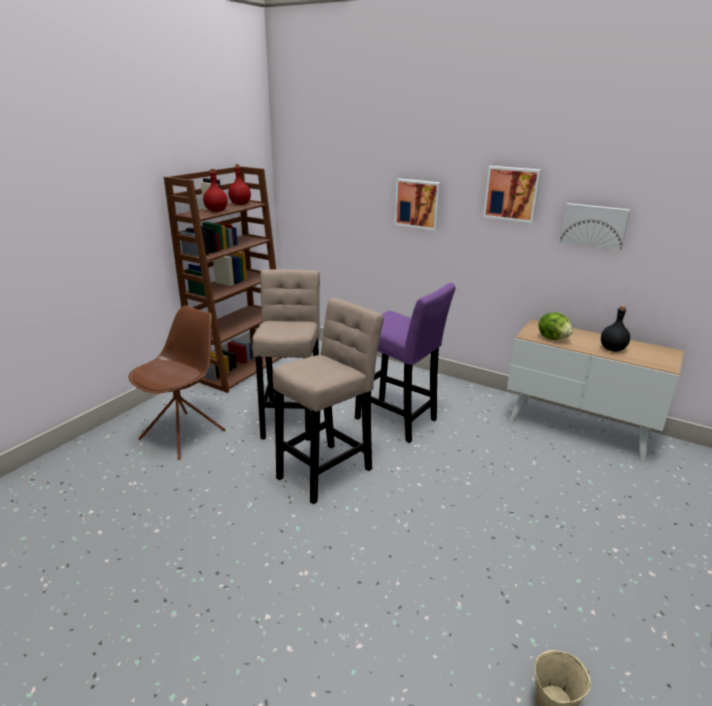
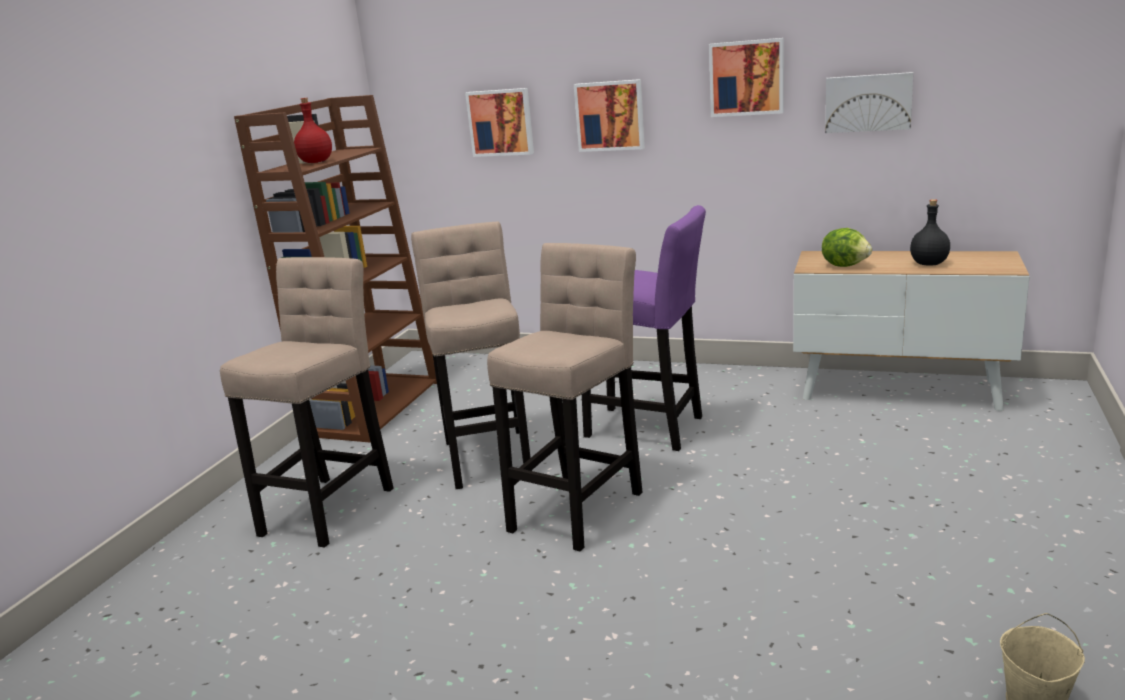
camera: 10 degrees left, 5 degrees down
(184, 434) = (331, 507): brown chair -> beige stool
(240, 204) = (343, 152): red bottle -> none
(349, 196) = (501, 122): none -> picture

